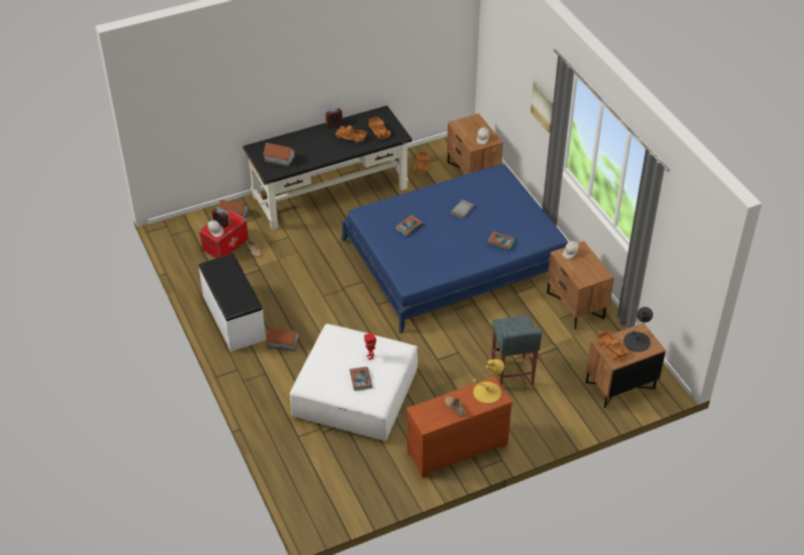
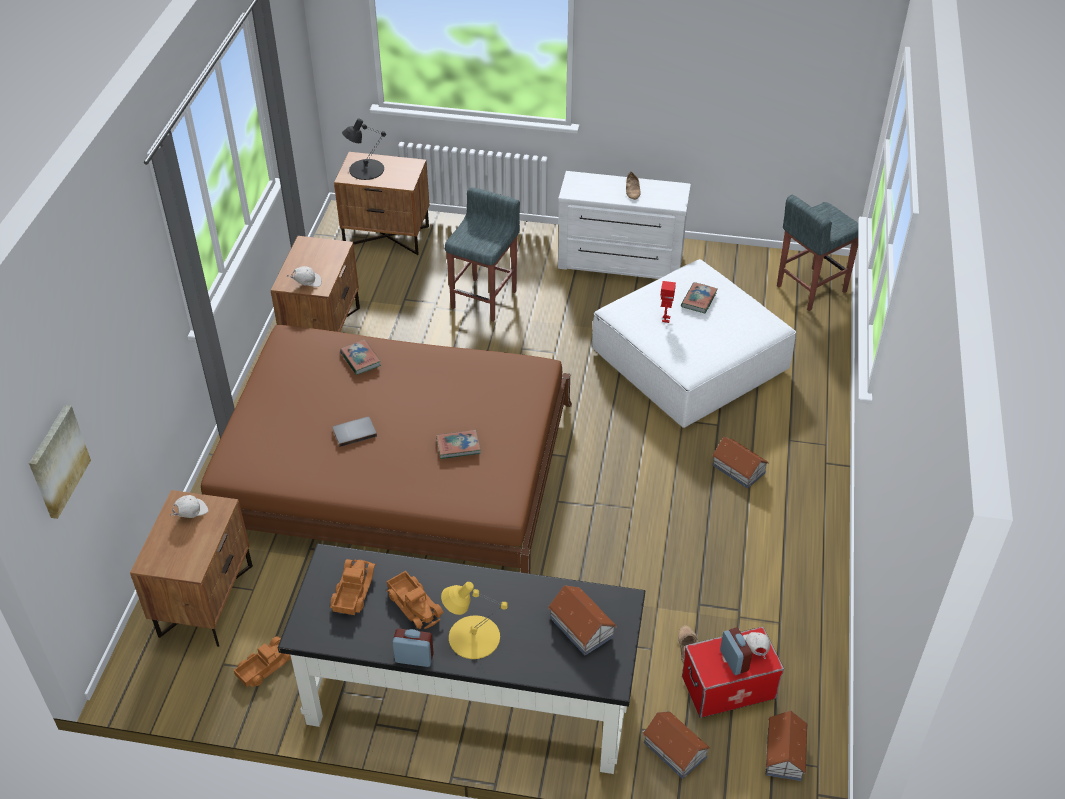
camera: 145 degrees left, 0 degrees up
(187, 232) = (784, 754): none -> toy house
(233, 318) = (790, 542): white bench -> none
(315, 493) = (810, 289): none -> grey stool
(455, 257) = (394, 469): blue bed -> brown bed
(456, 446) = (620, 263): brown dresser -> white dresser
(487, 392) = (583, 187): yellow table lamp -> yellow table lamp (473, 637)
(543, 106) = (145, 326): picture -> picture (57, 461)
(612, 348) = (400, 175): toy truck -> none

